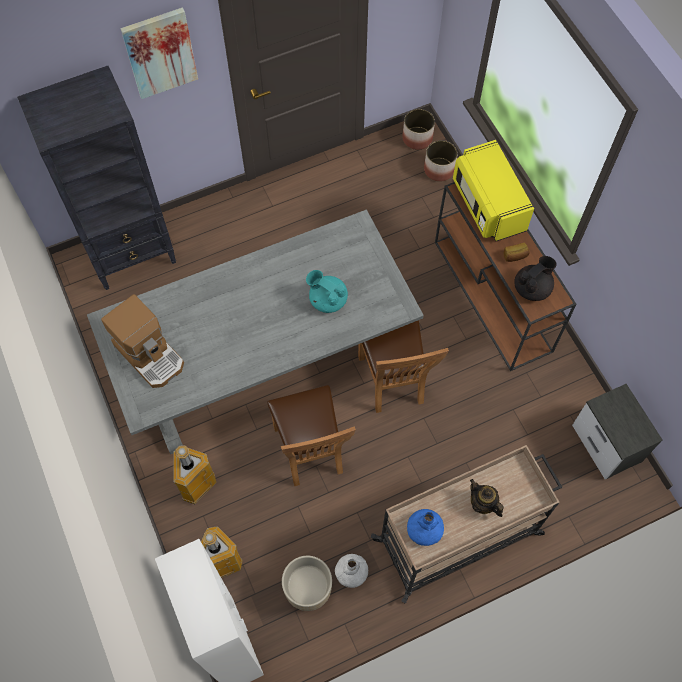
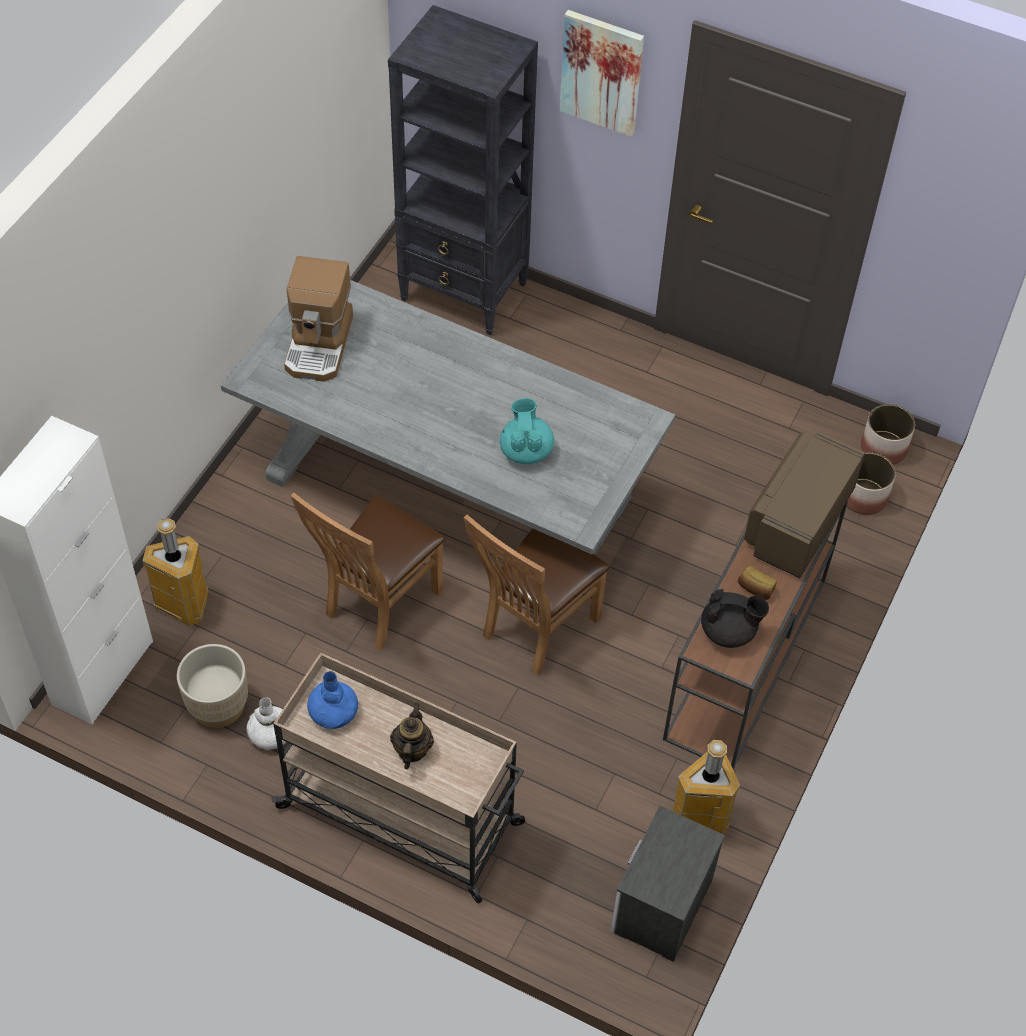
camera: 50 degrees right, 10 degrees down
(196, 485) = (251, 526): trash can -> trash can (698, 820)
(488, 205) = (797, 521): yellow microwave -> brown microwave

